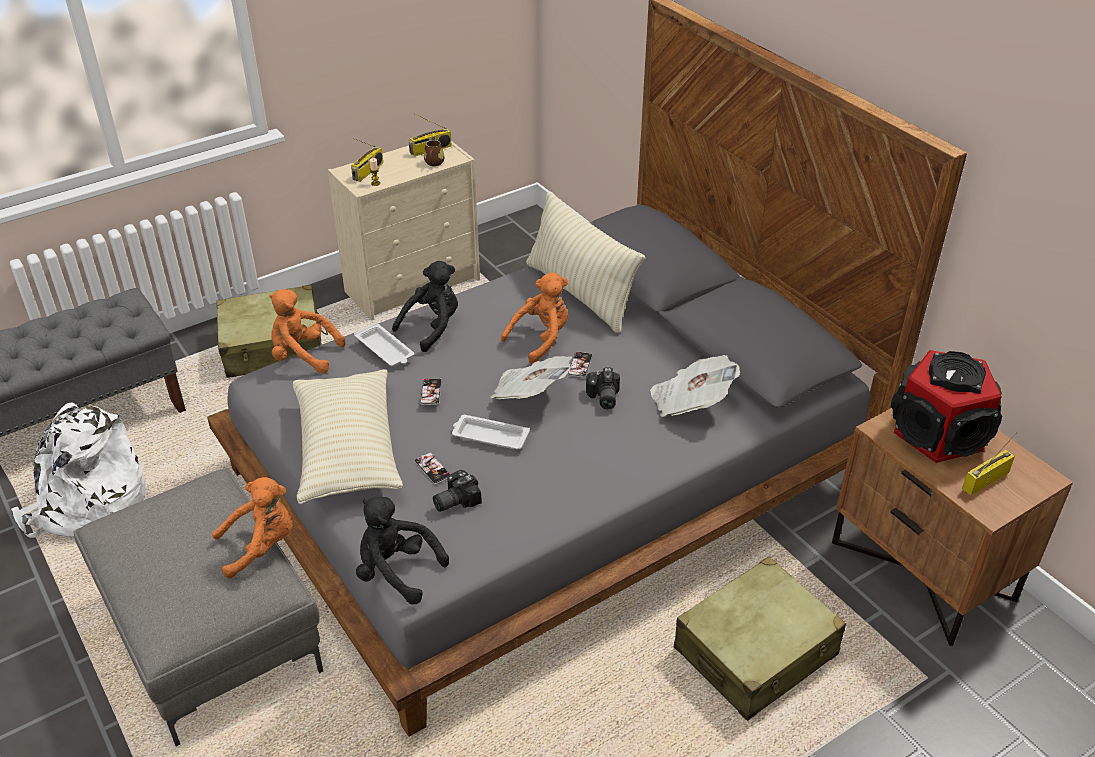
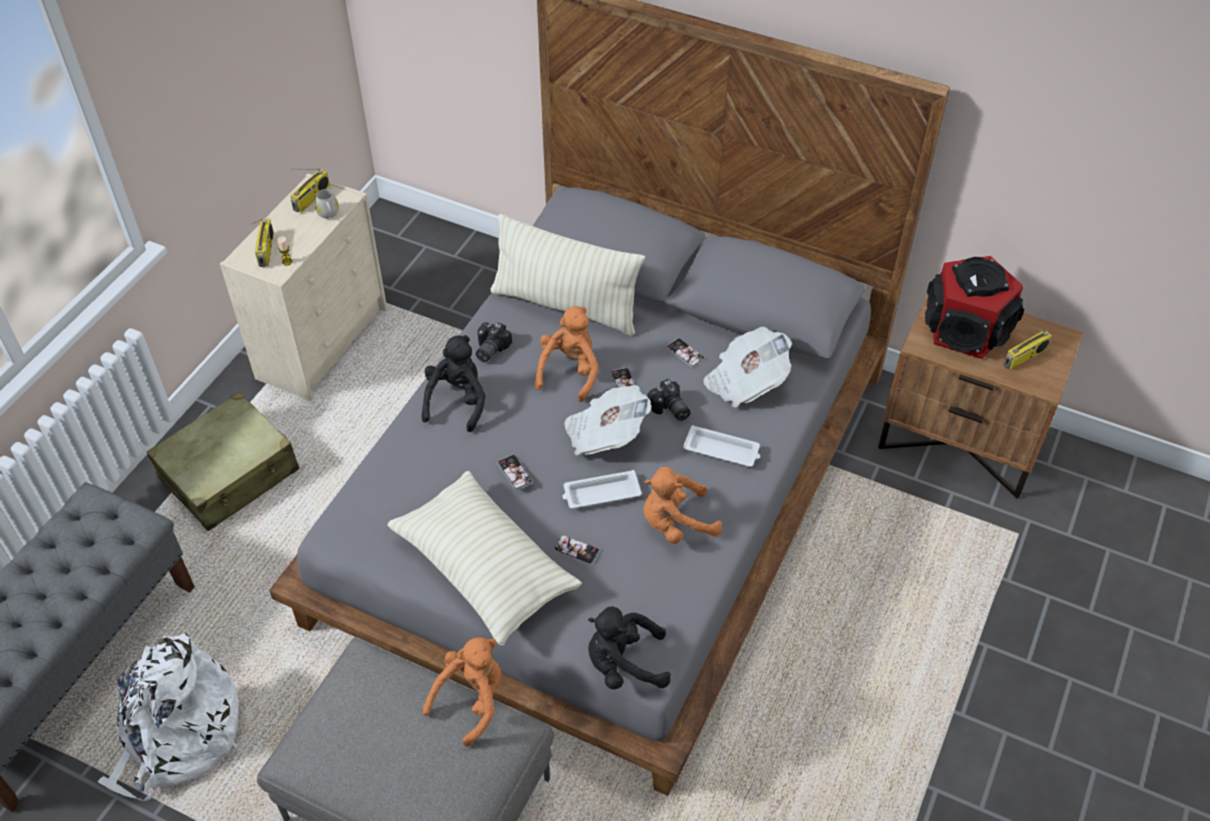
camera: 30 degrees left, 10 degrees up
(303, 355) = (355, 487): orange plush toy -> orange plush toy (675, 523)
(385, 349) = (434, 446): white tray -> white tray (722, 450)
(434, 163) = (329, 214): brown mug -> white mug
(454, 500) = (620, 572): camera -> camera (489, 349)
(653, 362) = (685, 353): none -> phone
(756, 652) = (885, 576): beige suitcase -> none
(985, 479) = (1024, 357): radio -> radio turned 150 degrees counterclockwise

